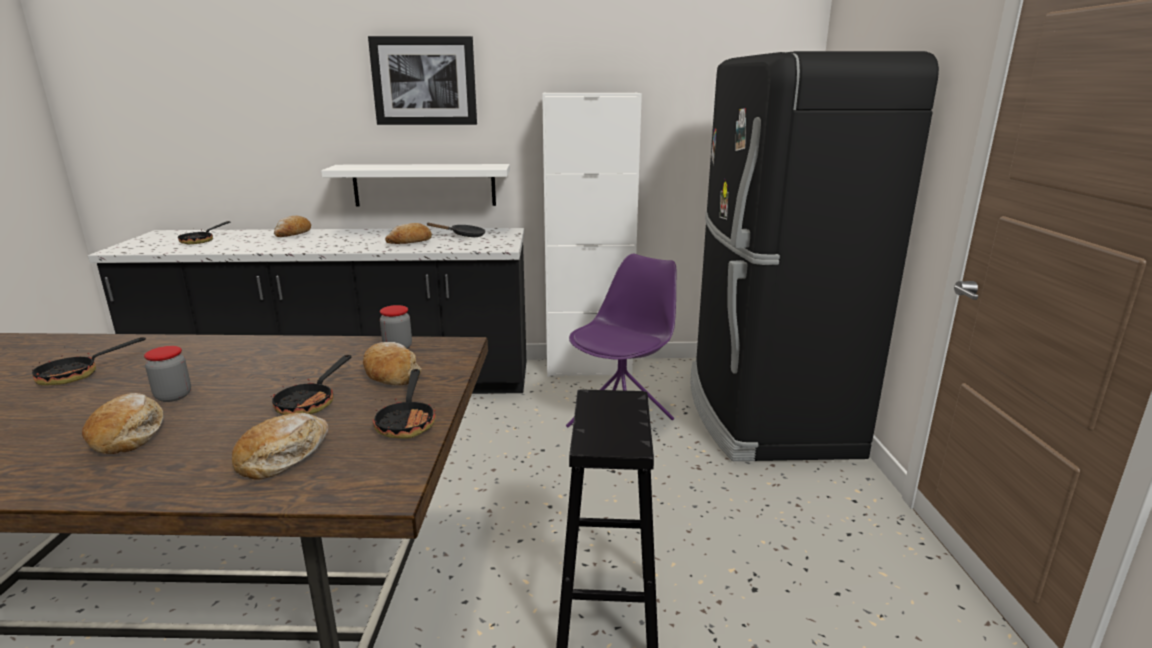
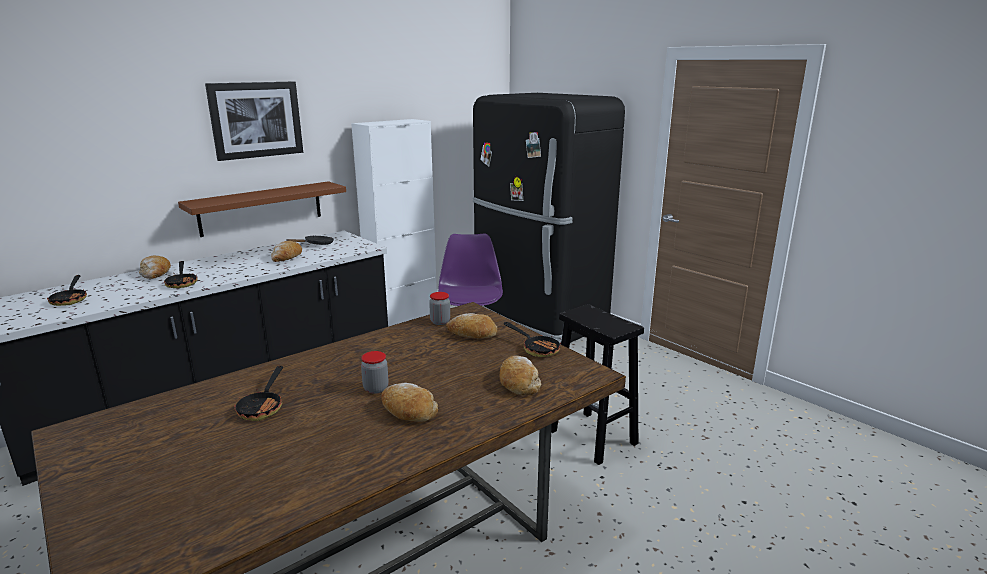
camera: 40 degrees left, 0 degrees up
(311, 402) = (466, 360): frying pan -> frying pan (182, 283)
(424, 185) = (261, 208): white shelf -> brown shelf

